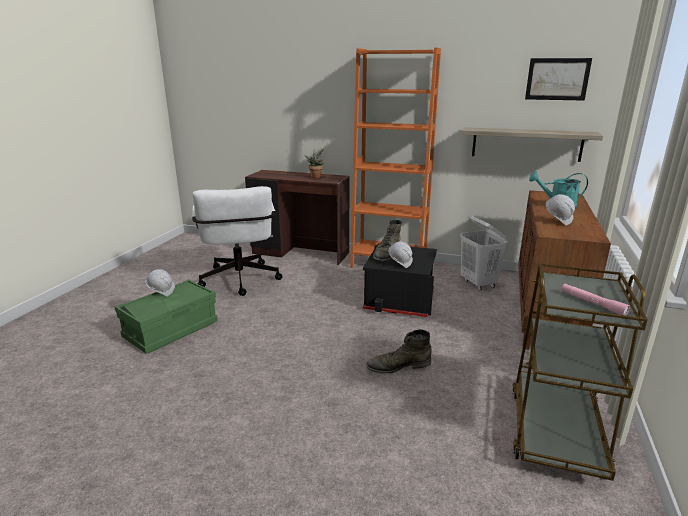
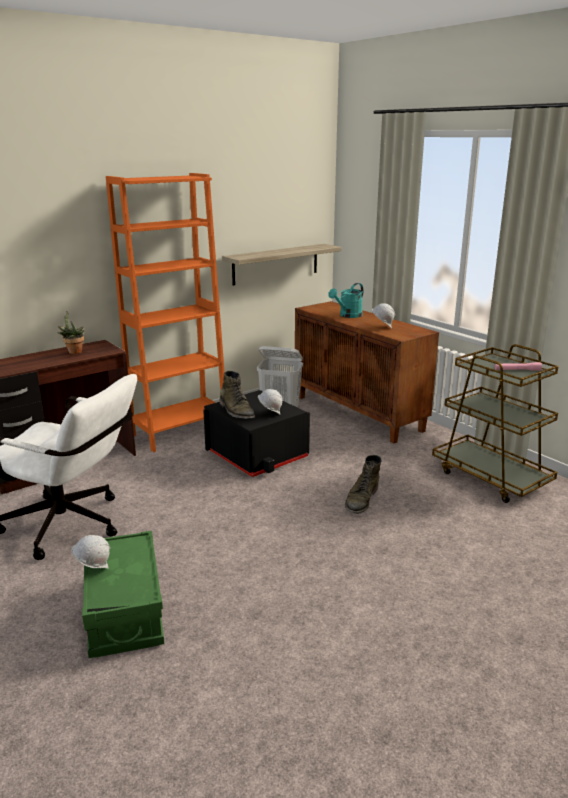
camera: 55 degrees left, 0 degrees up
(557, 79) = (291, 199): picture -> none

